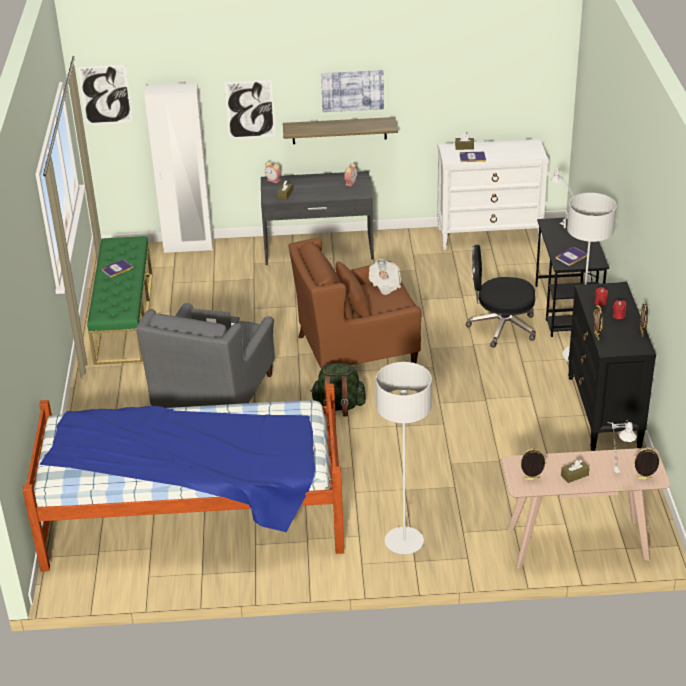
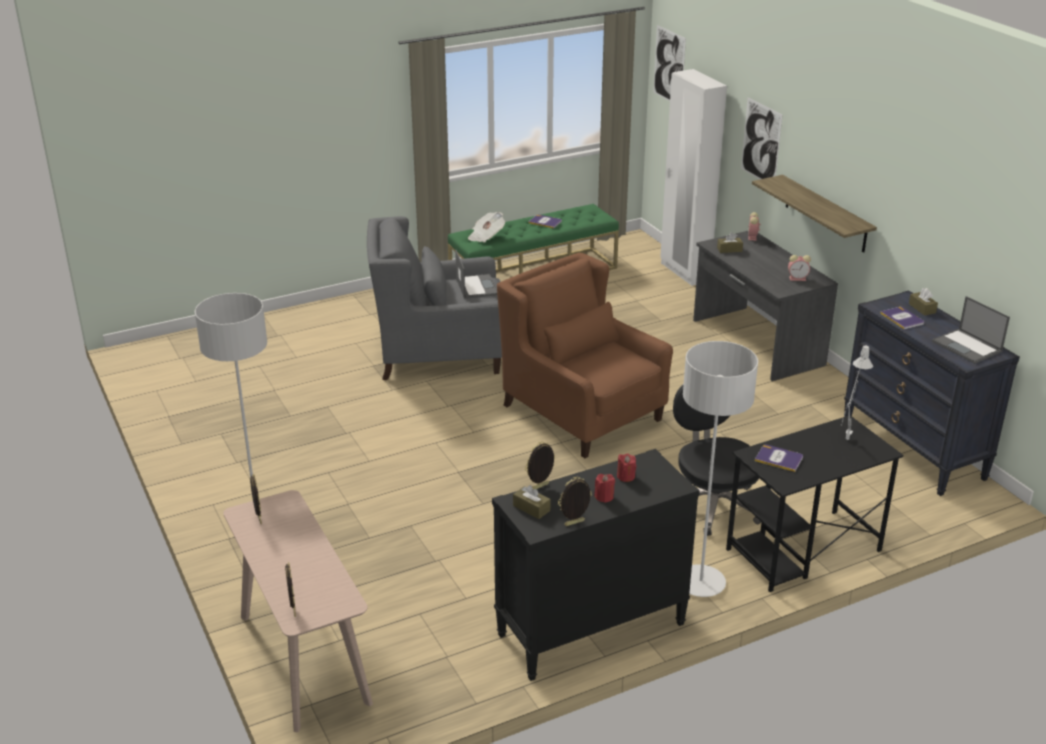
camera: 65 degrees right, 5 degrees down
(195, 516) = (250, 391): bed -> none
(338, 407) = (469, 427): green backpack -> none
(352, 90) = (845, 167): picture -> none
(385, 285) = (632, 360): newspaper -> newspaper (486, 236)
(489, 236) = (913, 450): white dresser -> black dresser
(520, 149) = (967, 347): none -> laptop
(574, 475) = (279, 550): brown tissue box -> brown tissue box (531, 508)
(613, 469) = (304, 580): grey table lamp -> none

